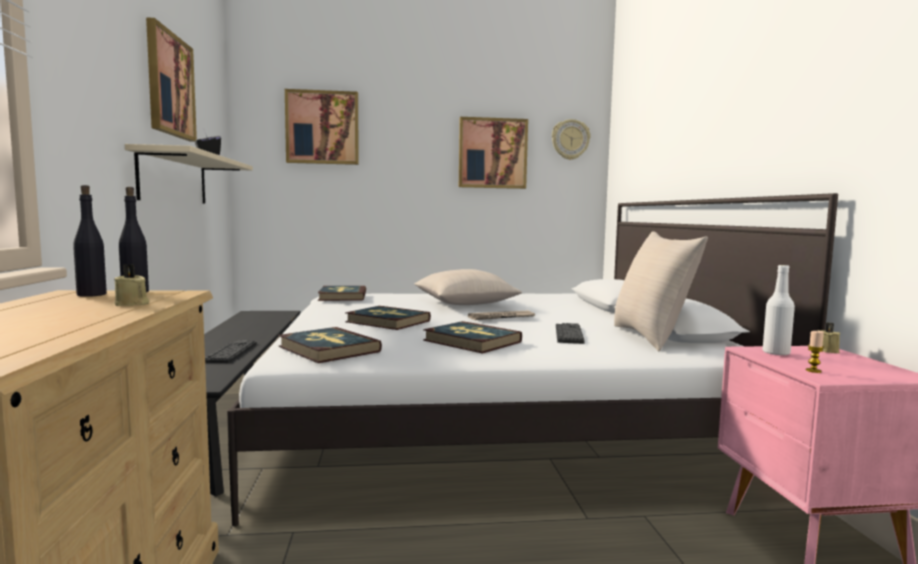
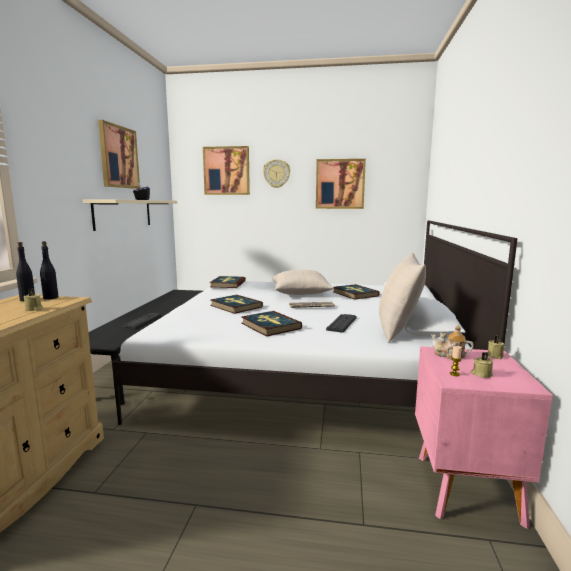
camera: 15 degrees right, 5 degrees up
(328, 349) = (179, 327): book -> book (355, 294)
(570, 139) = (398, 172): wall clock -> wall clock (276, 173)
(776, 353) = (449, 355): white bottle -> teapot
(843, 369) = (481, 374): none -> beige candle

